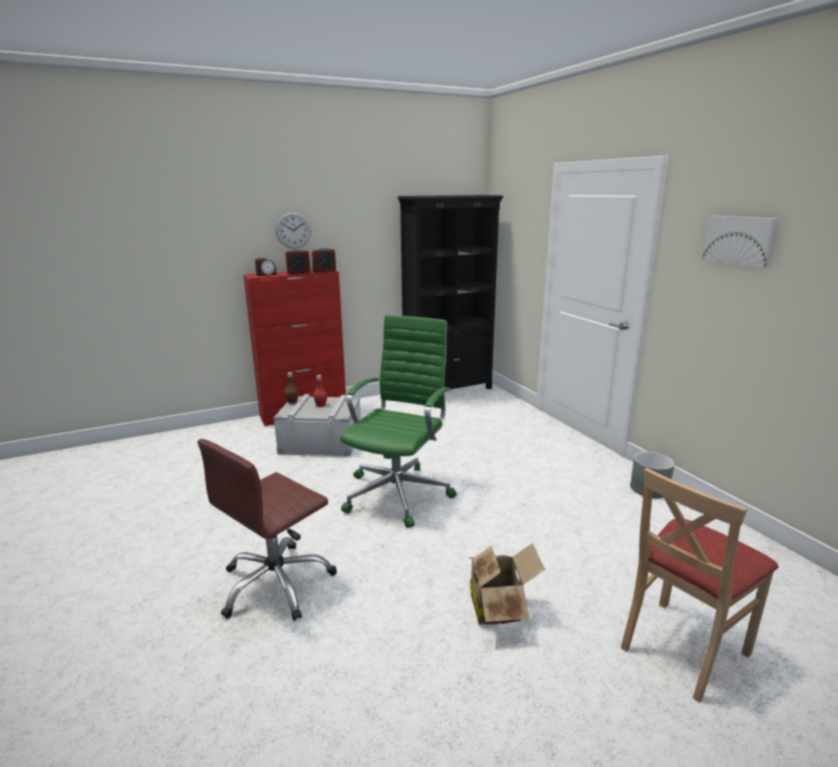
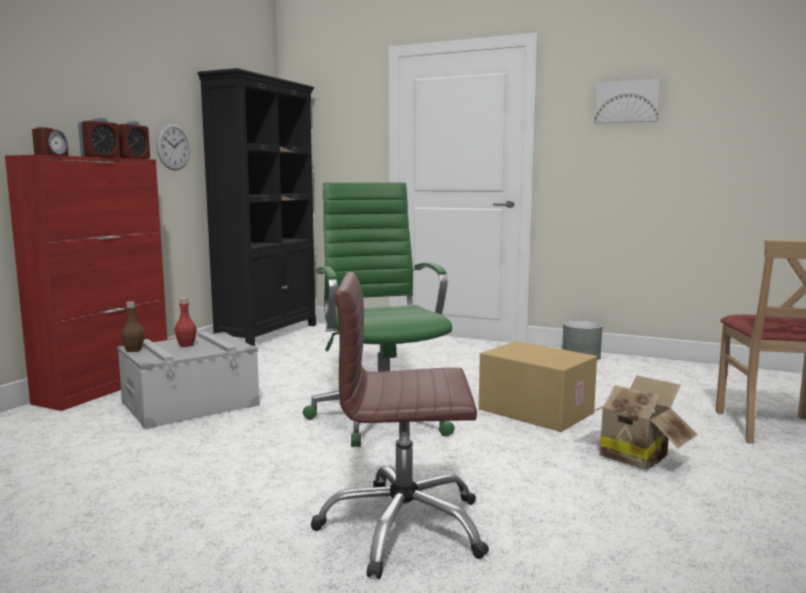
camera: 40 degrees left, 10 degrees down
(276, 584) = (403, 528): brown office chair -> brown office chair turned 90 degrees clockwise
(293, 230) = (74, 95): wall clock -> wall clock (173, 147)
(501, 531) = (534, 411): none -> cardboard box

